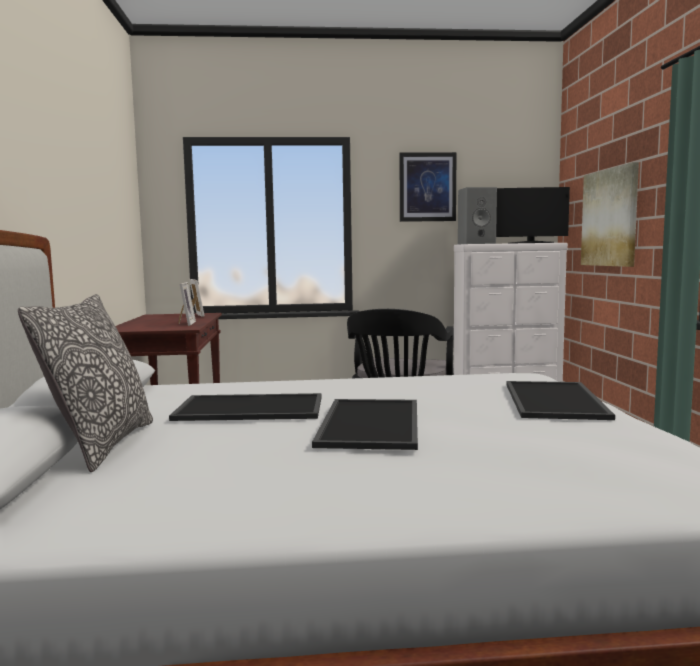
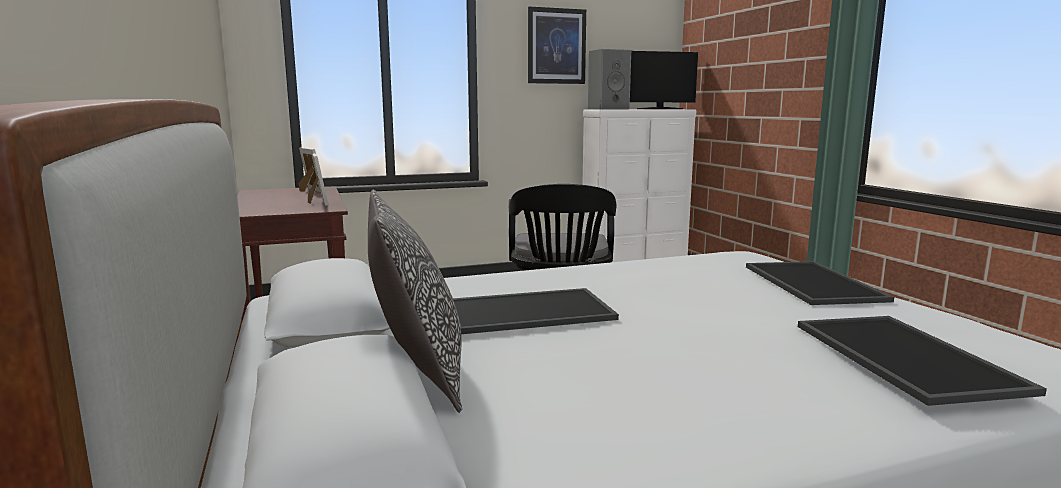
camera: 15 degrees left, 5 degrees up
(373, 424) = (689, 323): tray -> tray (909, 357)
(610, 218) = (748, 87): picture -> none

